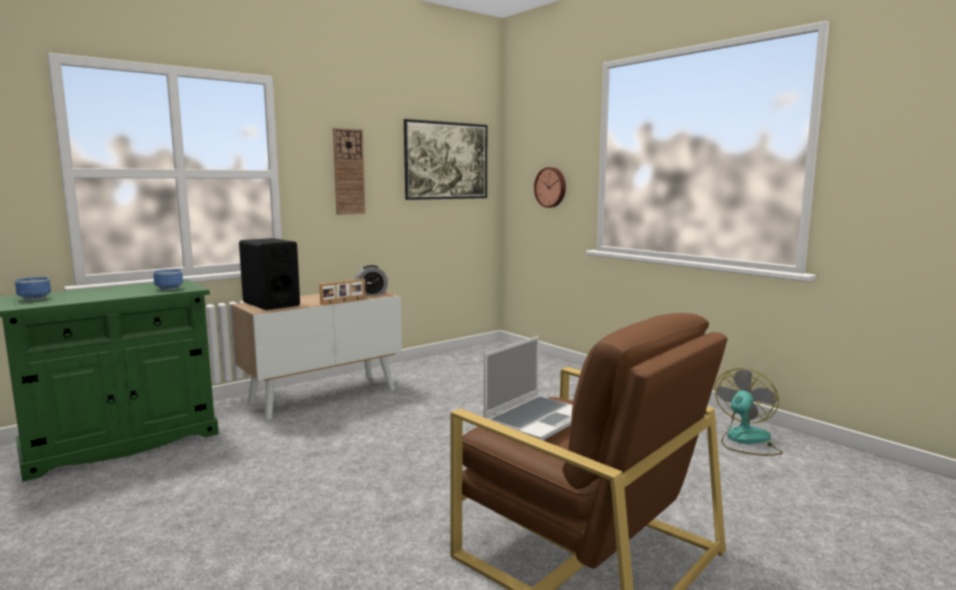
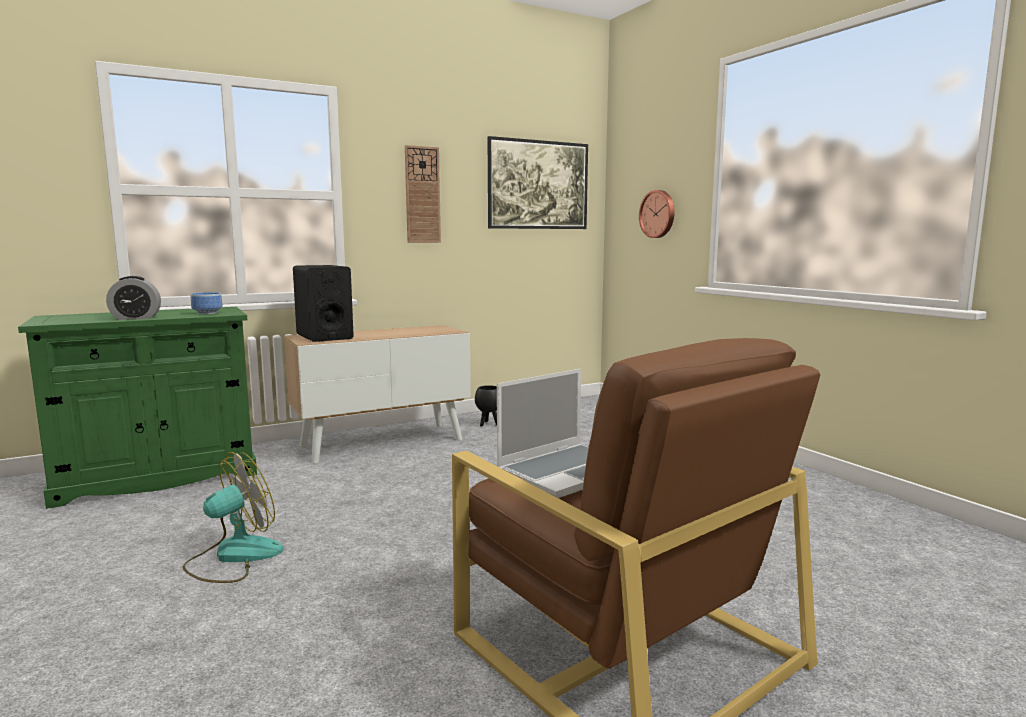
camera: 10 degrees right, 0 degrees up
(33, 298) = (67, 317): bowl -> none
(343, 301) = (403, 336): picture frame -> none
(371, 294) = (438, 330): alarm clock -> alarm clock (136, 318)
(413, 373) = (488, 424): none -> black planter
(745, 441) = (879, 525): fan -> fan (233, 557)

